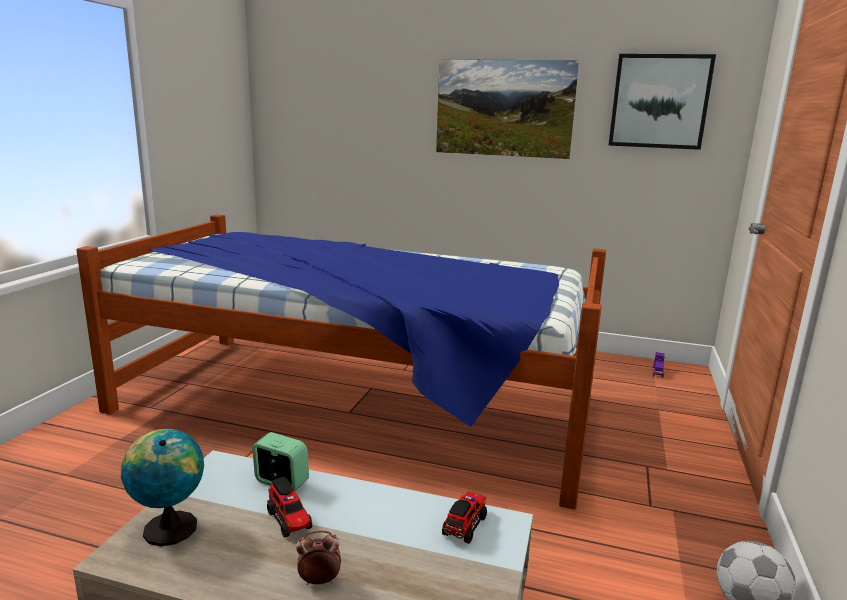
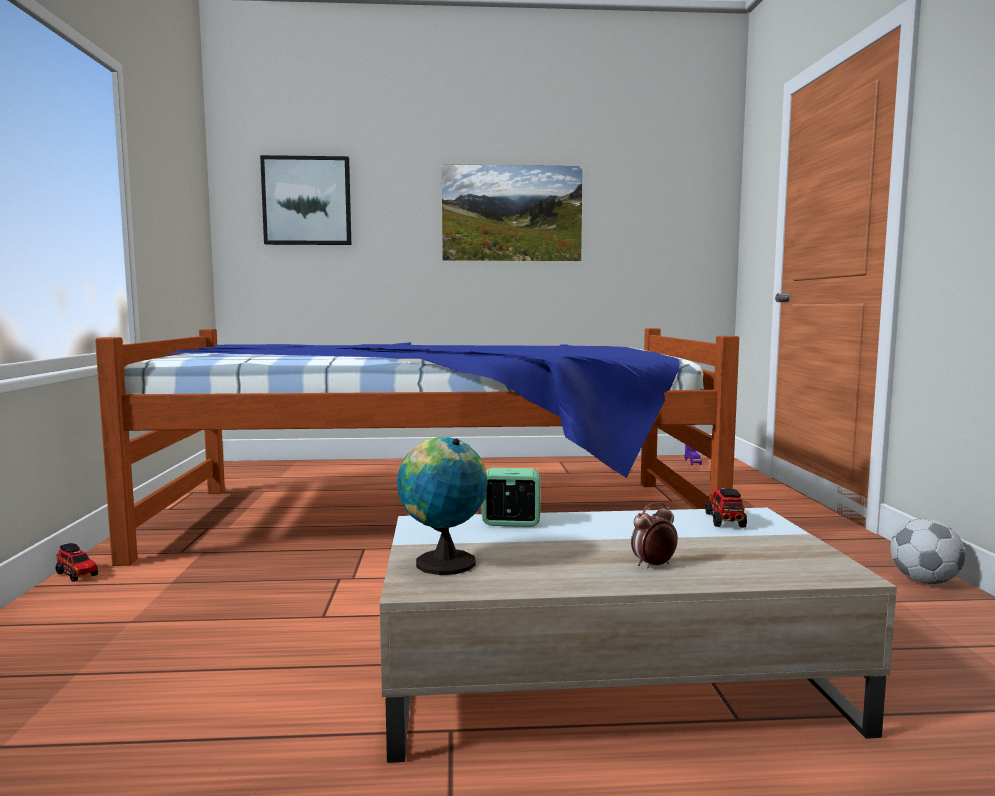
camera: 20 degrees left, 10 degrees down
(290, 521) = (562, 541): toy truck -> toy truck (77, 575)
(659, 101) = (658, 204): picture -> picture (307, 201)

